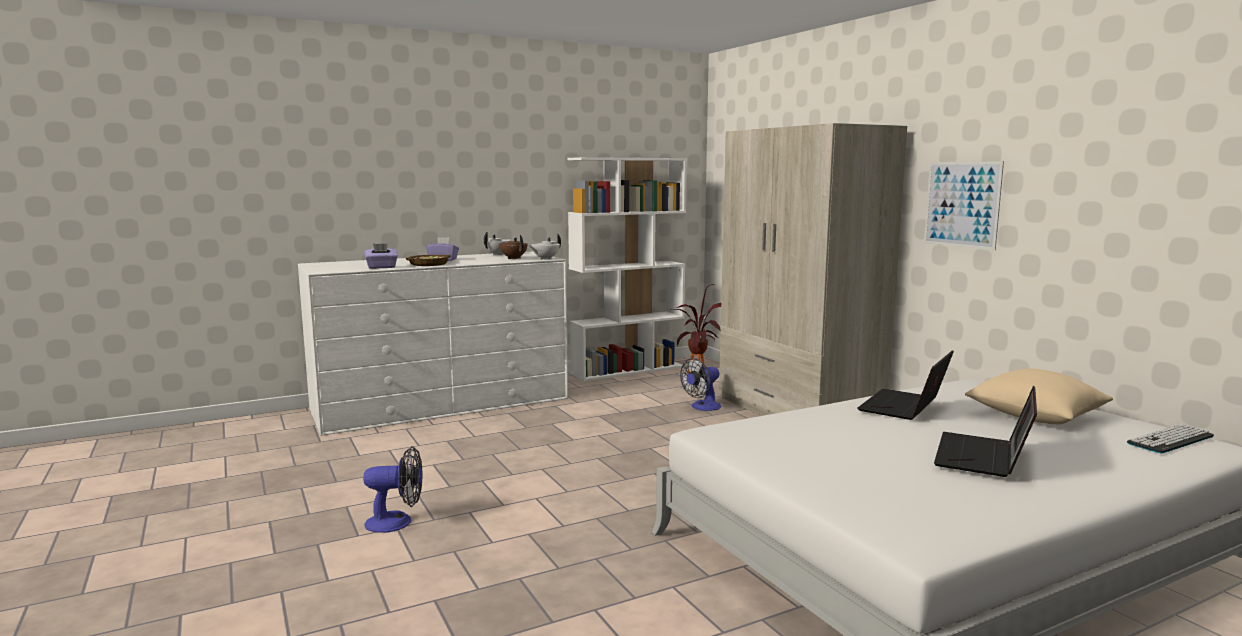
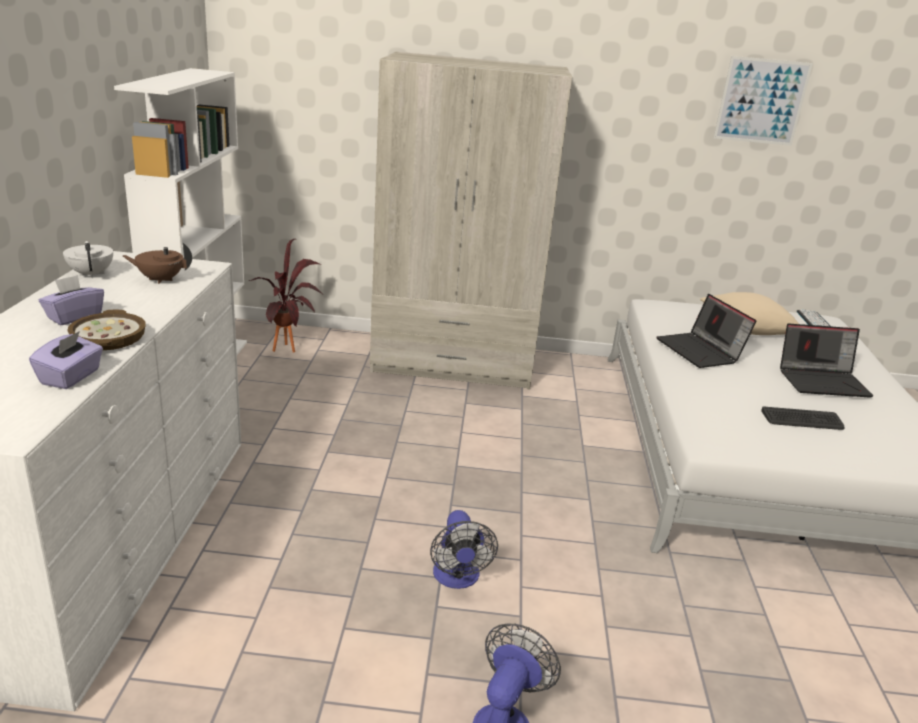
camera: 60 degrees left, 15 degrees up
(545, 259) = (206, 269): white teapot -> none
(702, 407) = (382, 391): fan -> fan (457, 578)
(850, 458) = (802, 420): none -> keyboard
(962, 204) = (618, 148): picture -> picture (761, 101)
(984, 458) = (823, 381): laptop -> laptop turned 60 degrees counterclockwise

